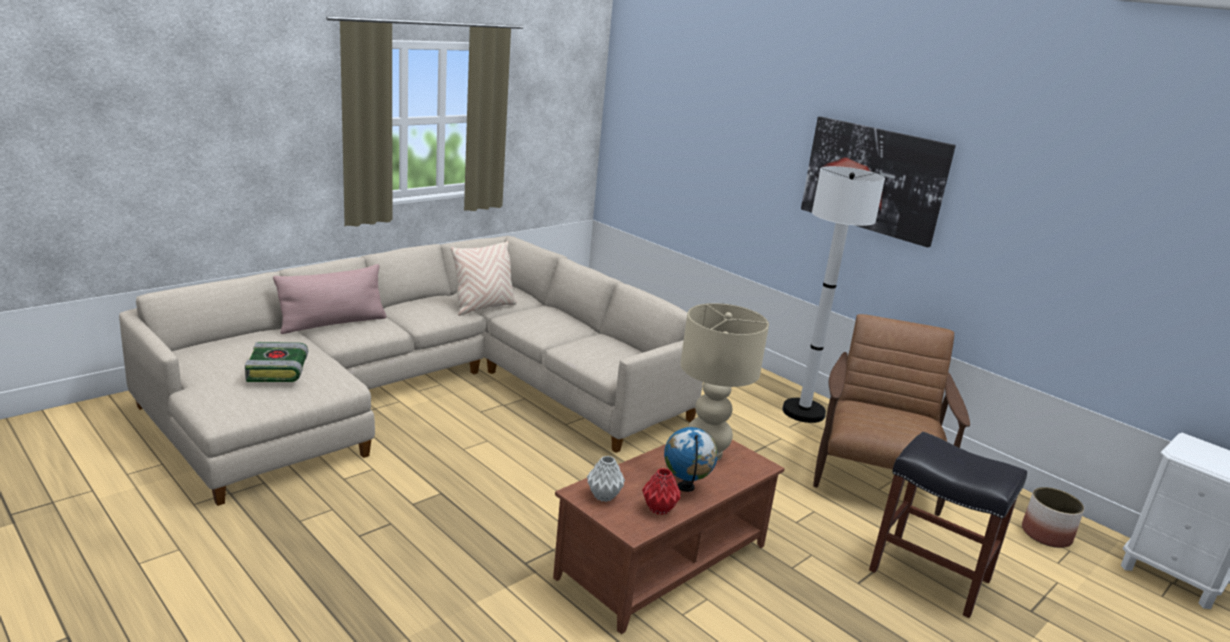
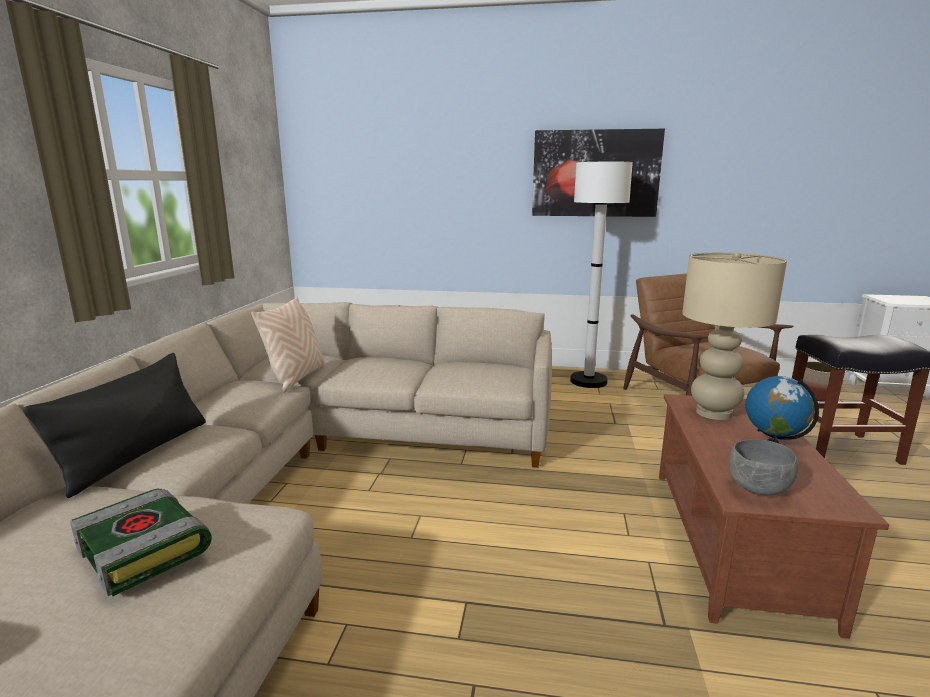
camera: 35 degrees left, 5 degrees down
(333, 323) = (137, 454): pink pillow -> black pillow
(603, 496) = (759, 490): grey vase -> grey bowl
(659, 508) = (807, 475): red vase -> none

